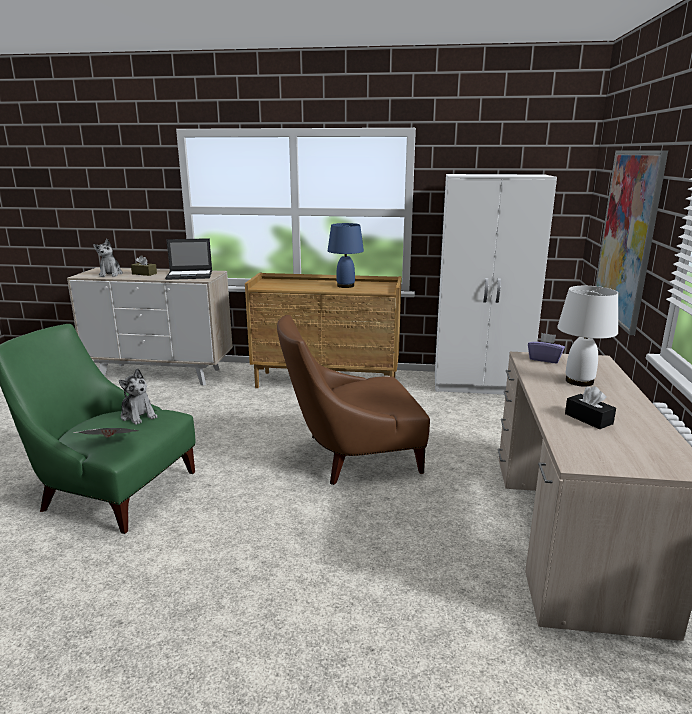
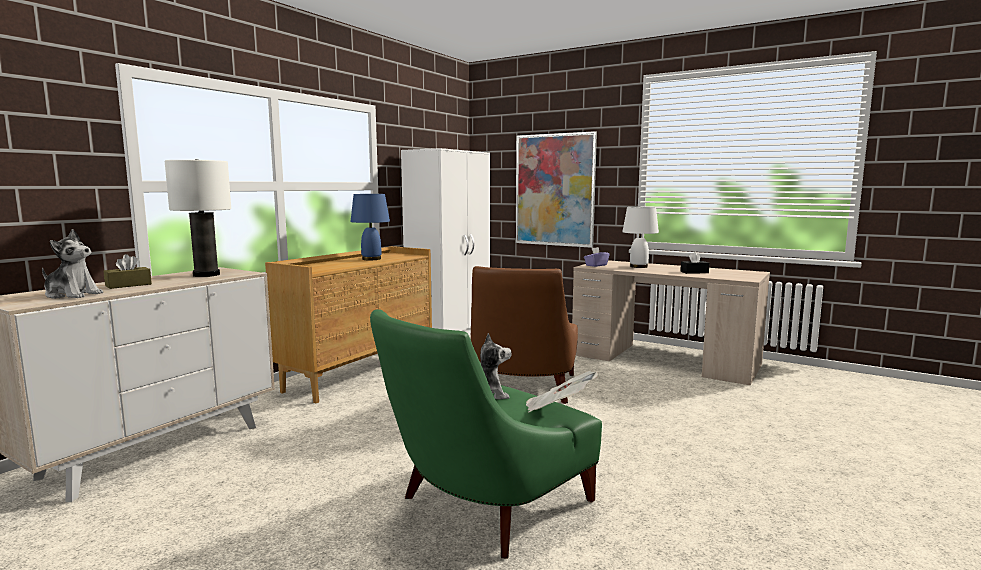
camera: 65 degrees left, 10 degrees down
(190, 275) = (206, 275): laptop -> white table lamp

